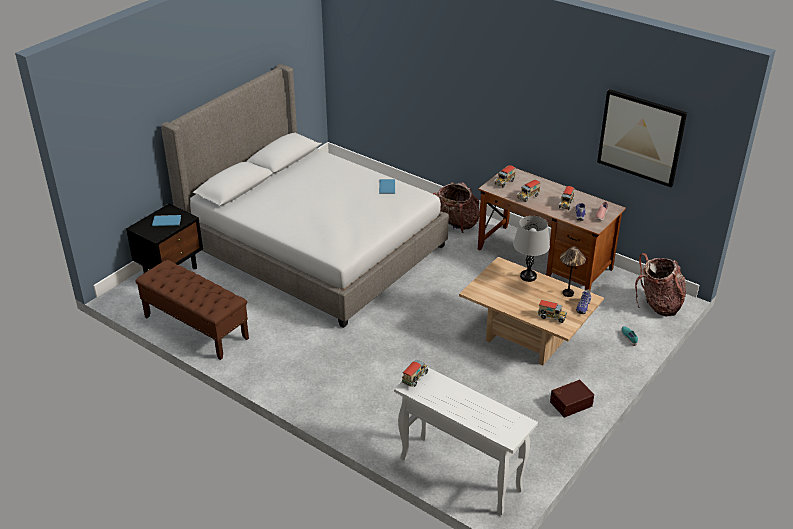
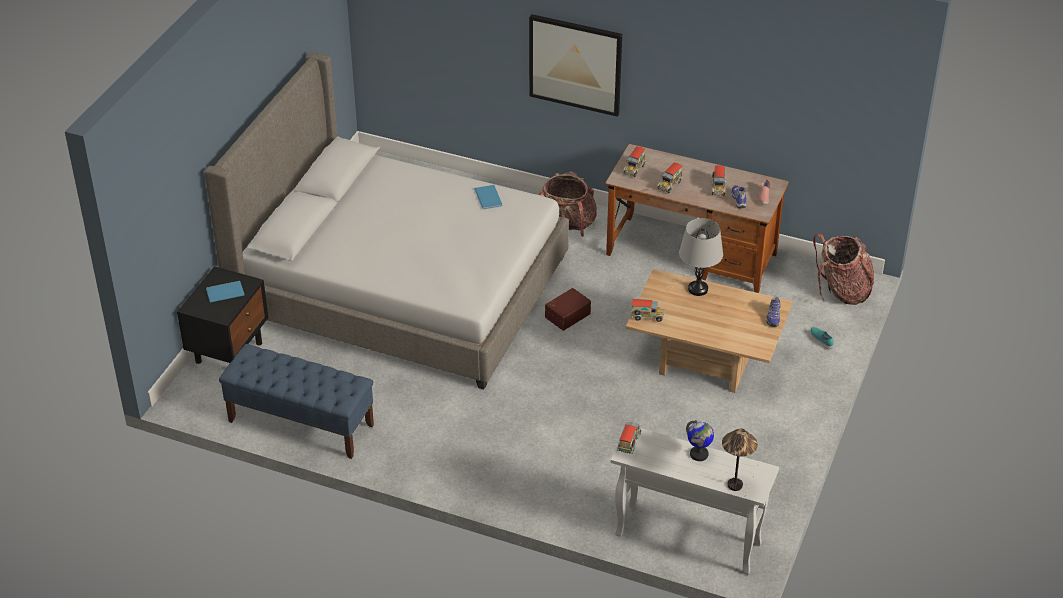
camera: 15 degrees left, 5 degrees up
(195, 327) = (300, 423): brown bench -> blue bench
(471, 399) = (699, 454): none -> globe
(551, 318) = (742, 337): toy truck -> toy truck (647, 317)
(568, 293) = (751, 303): table lamp -> table lamp (735, 485)
(570, 403) = (780, 433): brown storage box -> brown storage box (567, 315)
(641, 137) = (801, 99): picture -> picture (575, 64)

